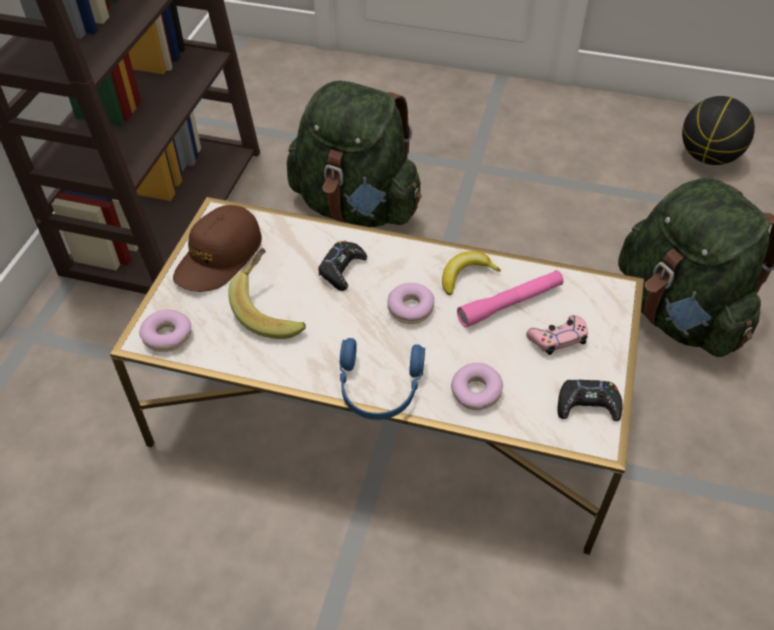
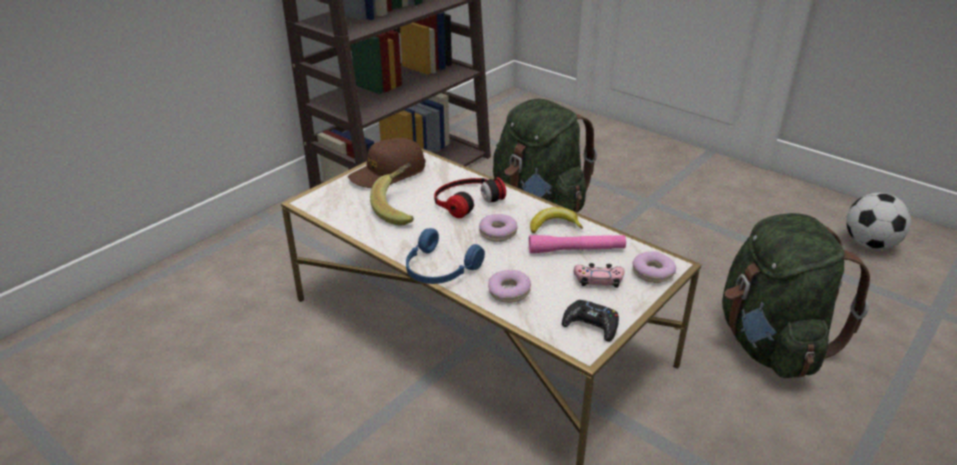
camera: 25 degrees right, 15 degrees down
(167, 336) = (322, 204): donut -> donut (653, 273)
(342, 270) = (466, 200): black game controller -> headphones
(708, 157) = (869, 244): basketball -> football

